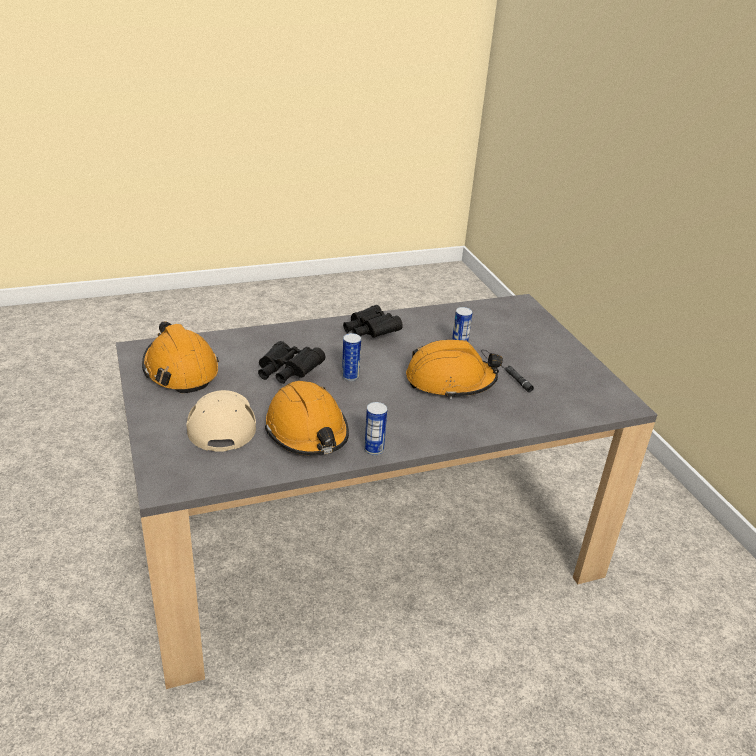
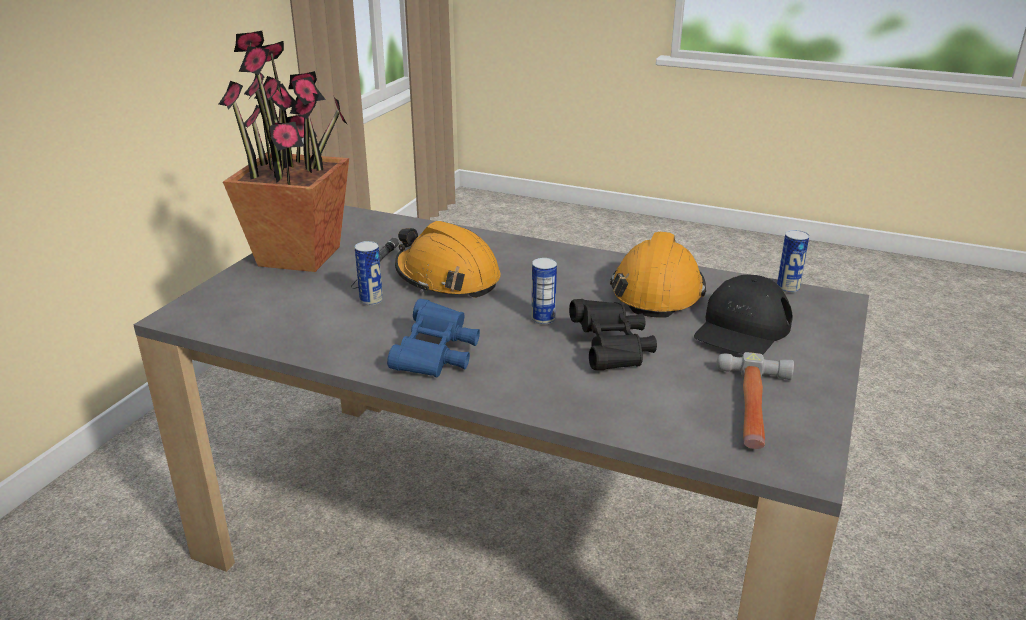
camera: 135 degrees left, 5 degrees down
(180, 369) = (753, 408): orange hard hat -> hammer
(221, 422) = (742, 329): beige cap -> black cap
(370, 333) = (436, 357): black binoculars -> blue binoculars
(374, 449) = (610, 260): can -> can (788, 288)
(559, 358) = (301, 256): none -> potted plant

